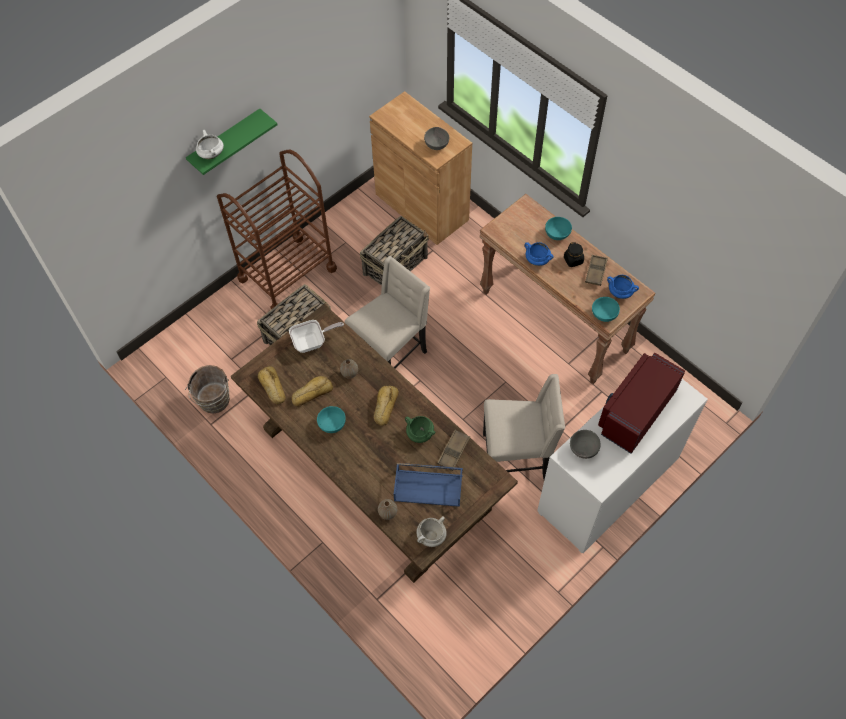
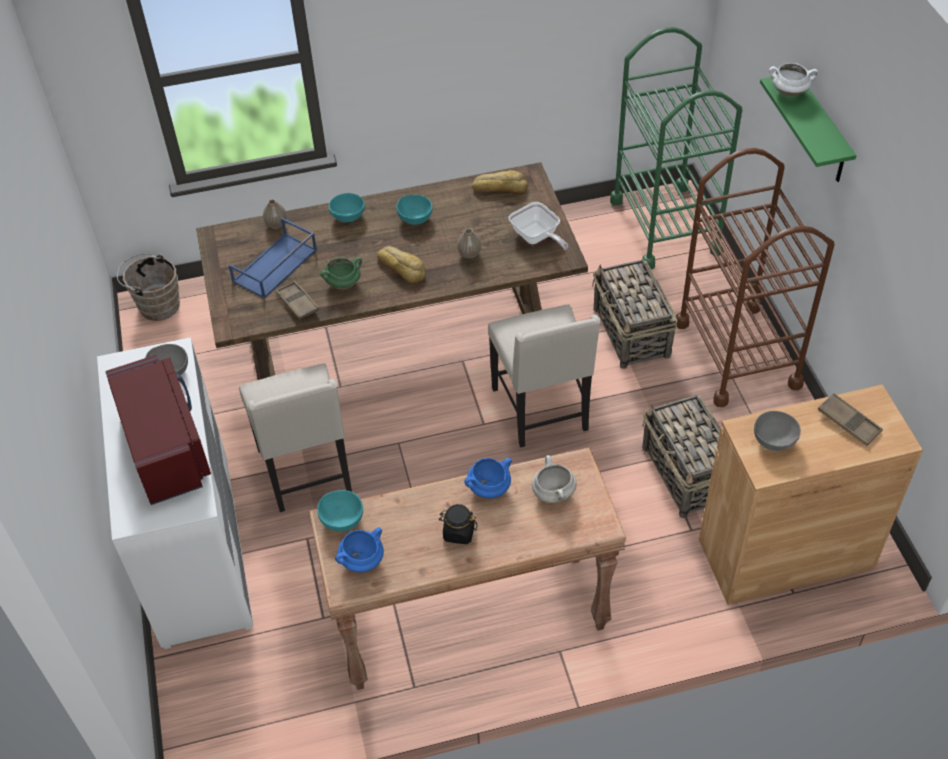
camera: 120 degrees right, 10 degrees down
(183, 355) = (665, 226): none -> green cart
(214, 402) = (582, 233): brown bucket -> brown bucket (156, 305)
(311, 393) = (468, 215): bread -> none
(312, 342) = (537, 238): frying pan -> frying pan turned 45 degrees counterclockwise
(431, 537) = (221, 247): white cooking pot -> white cooking pot (553, 493)
(516, 458) = (307, 472): beige chair -> beige chair turned 45 degrees counterclockwise
(557, 234) = (518, 537): turquoise bowl -> turquoise bowl (347, 216)
(595, 272) = (418, 550): brown tray -> brown tray (848, 422)

